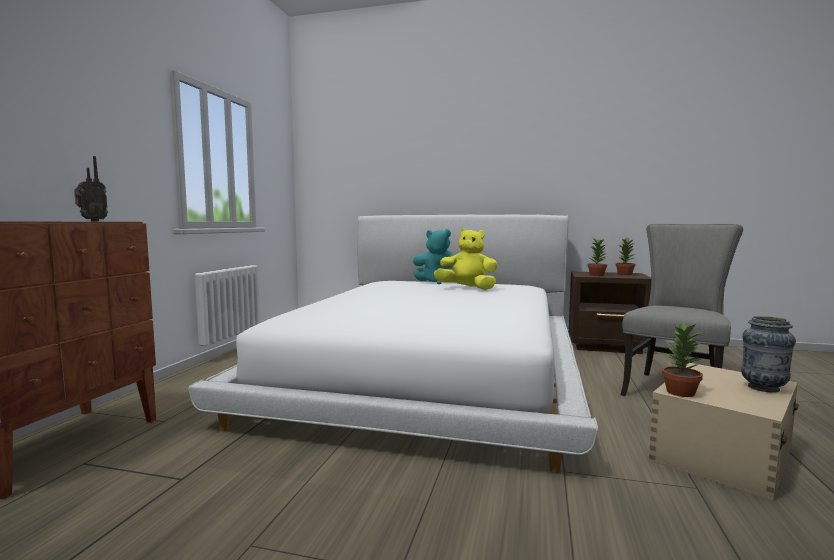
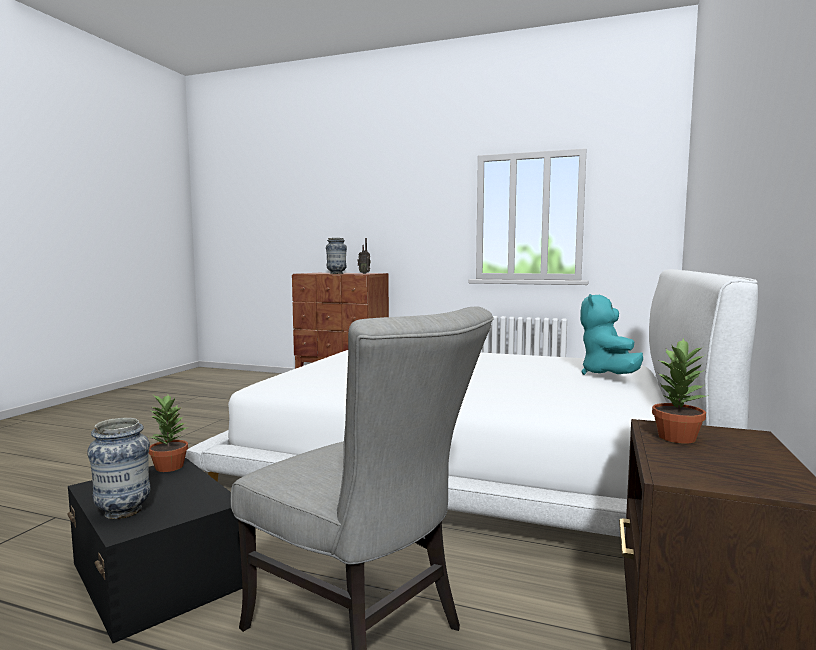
camera: 95 degrees right, 0 degrees up
(72, 221) = (336, 273): none -> vase
(467, 288) = (534, 380): yellow plush toy -> none
(625, 274) = (743, 471): potted plant -> none
(720, 454) = (158, 572): beige storage box -> black storage box

